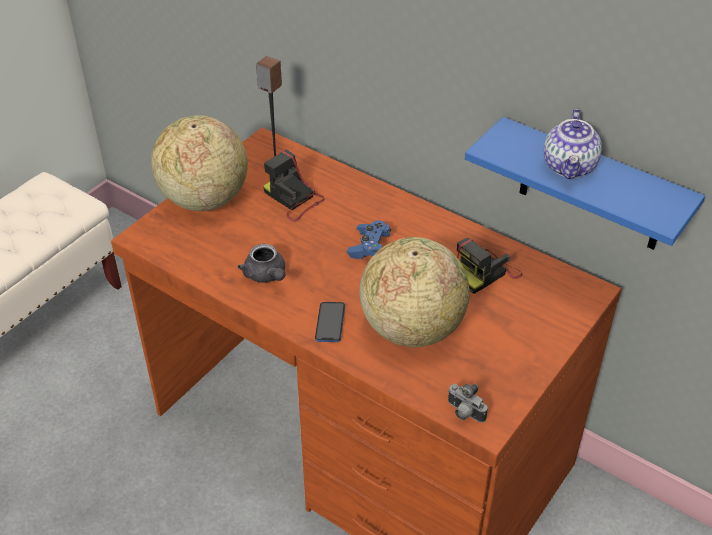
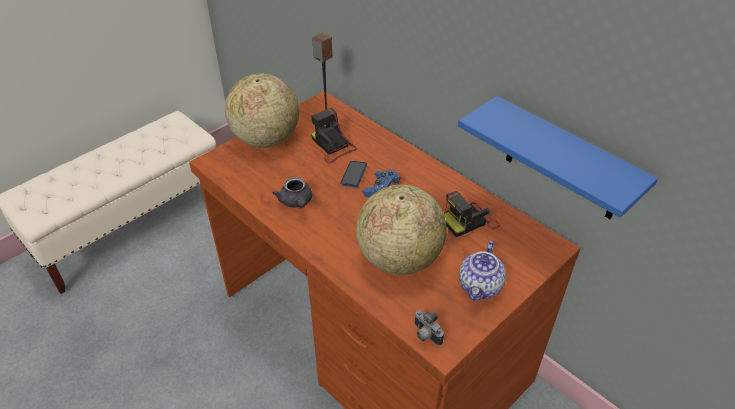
camera: 10 degrees right, 0 degrees up
(330, 323) = (335, 246): phone -> phone (353, 175)
(570, 167) = (543, 141): teapot -> teapot (480, 287)

